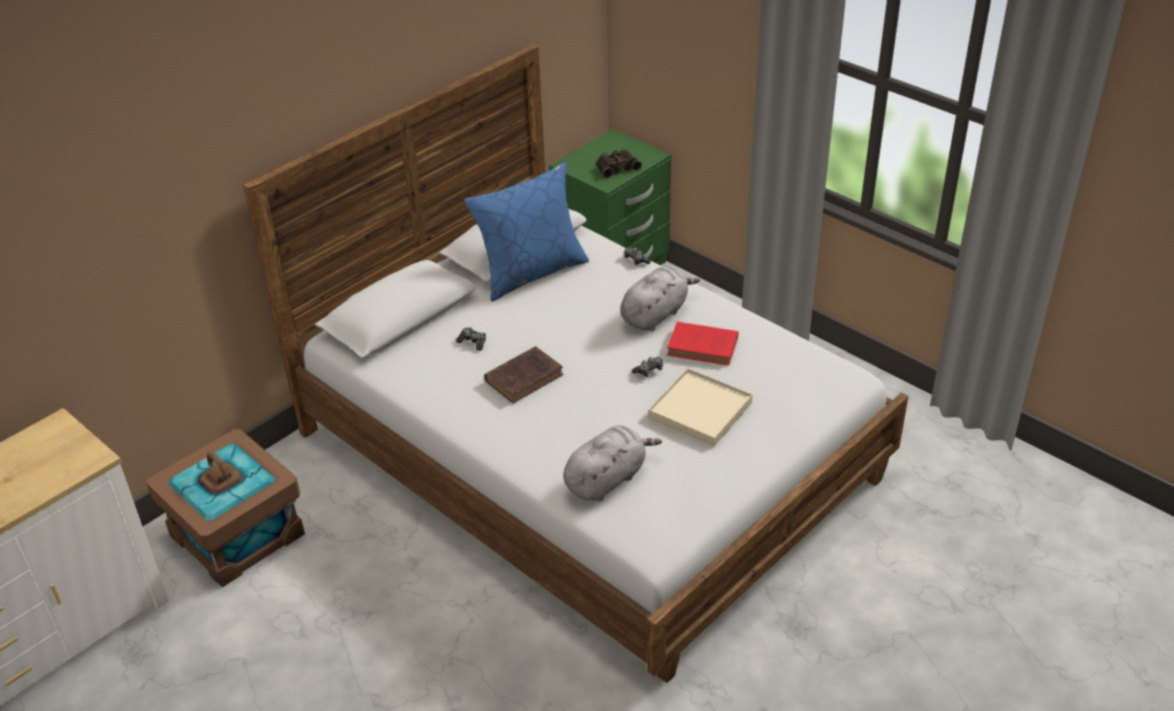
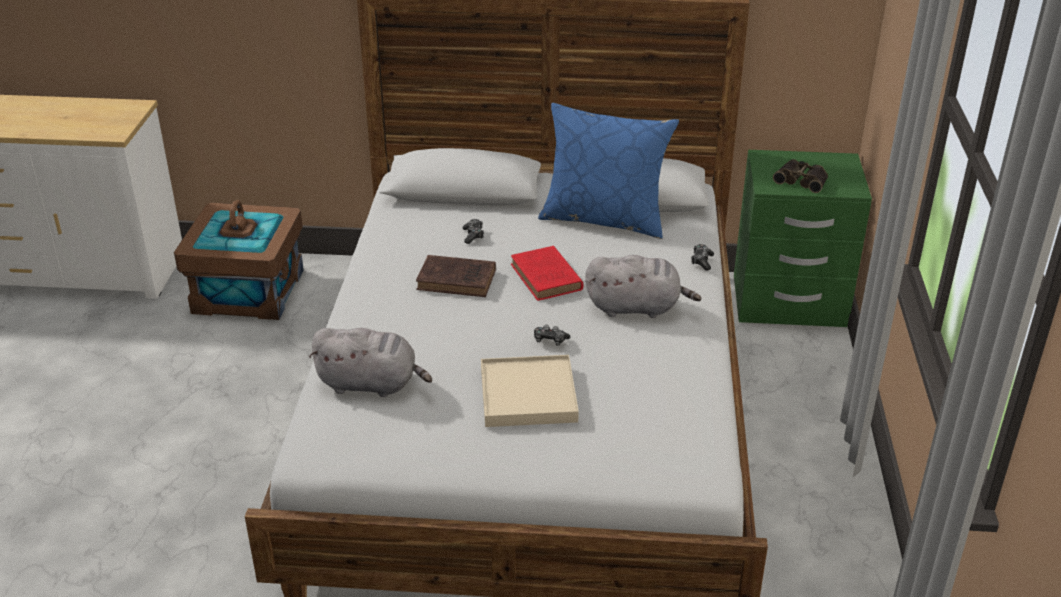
camera: 50 degrees right, 5 degrees down
(704, 347) = (626, 357): red book -> red book (547, 278)

